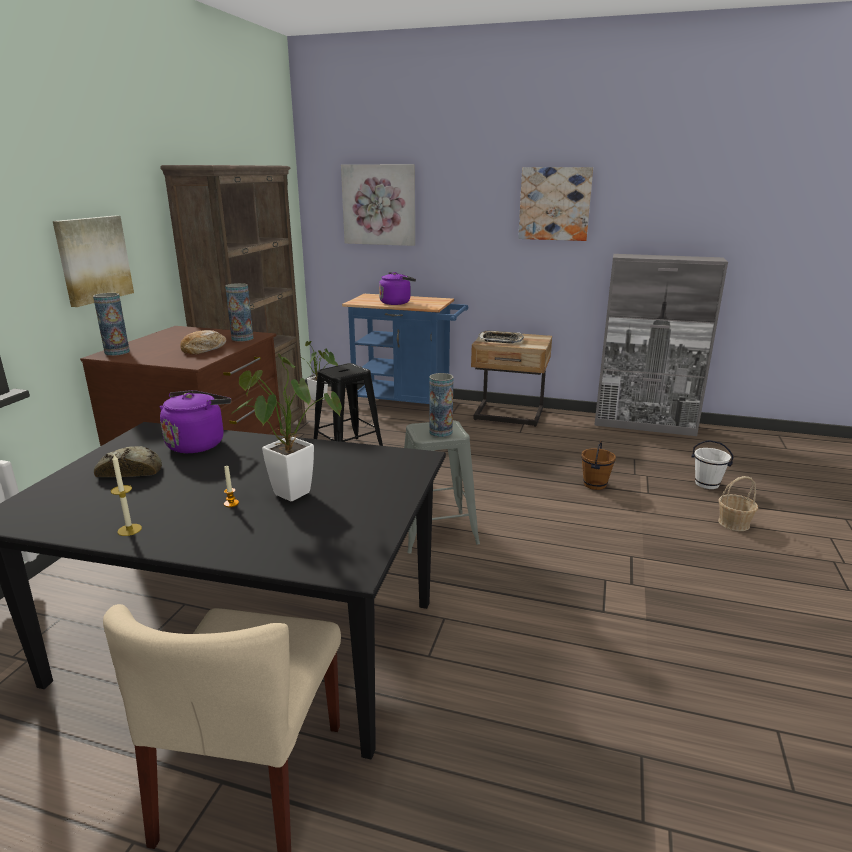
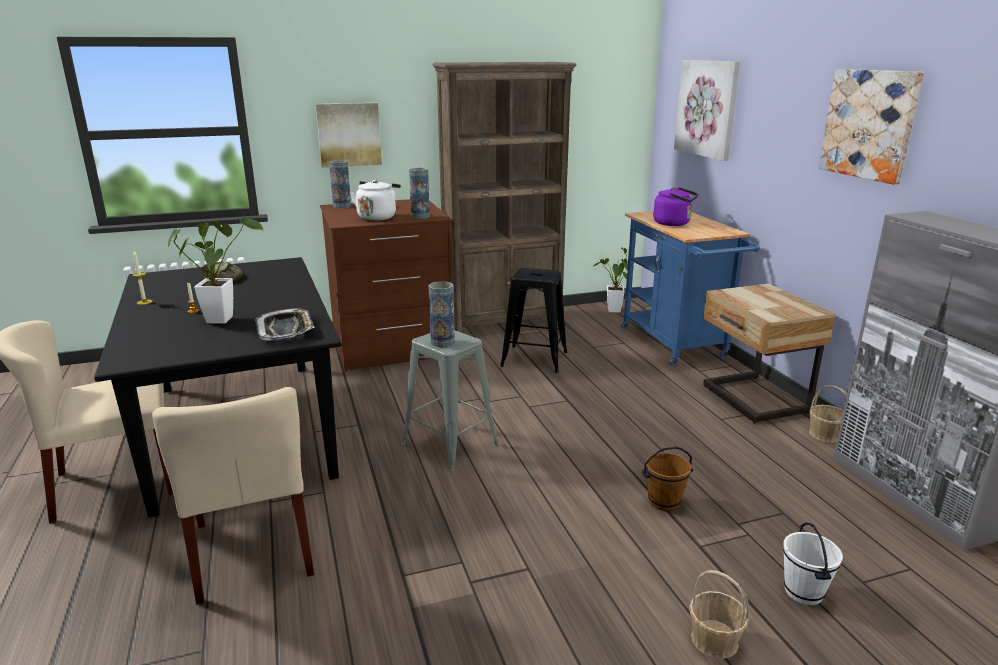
camera: 55 degrees right, 0 degrees up
(198, 443) = (278, 277): purple kettle -> none
(204, 349) = (377, 217): bread -> white kettle
(500, 340) = (750, 297): tray -> tray (286, 330)
(504, 687) = (253, 549): none -> beige chair
(568, 416) = (825, 434): none -> basket

